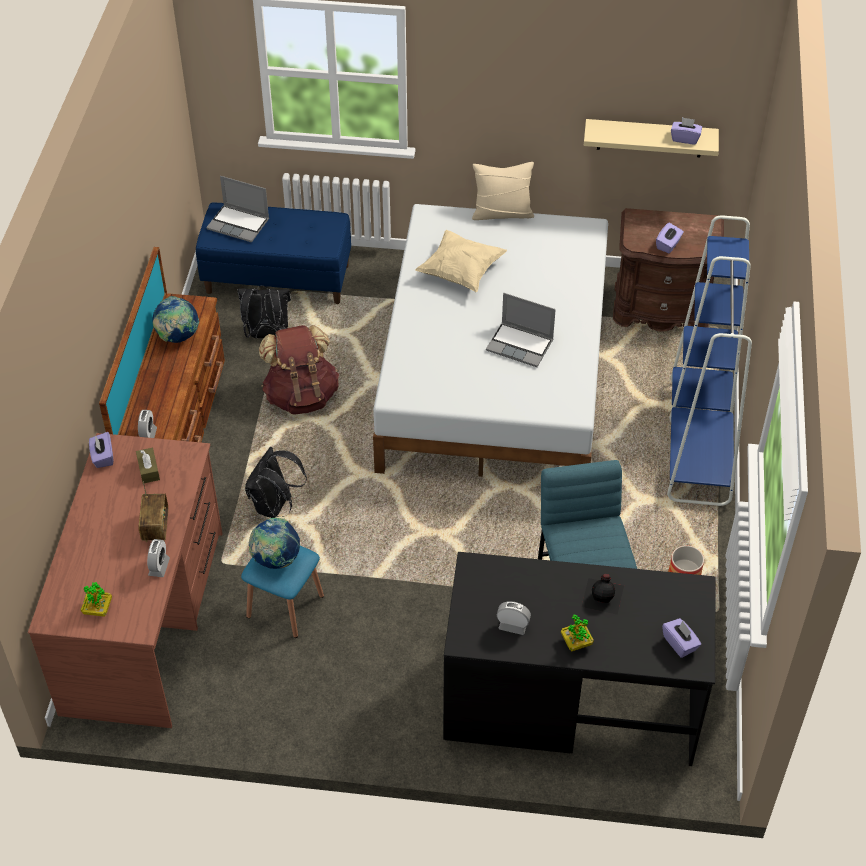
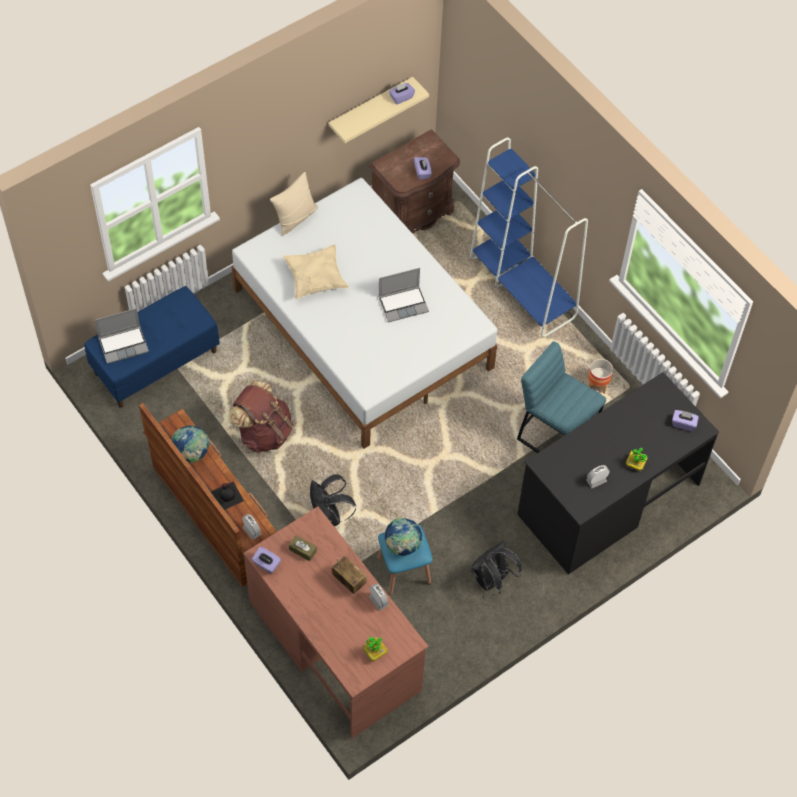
camera: 45 degrees left, 10 degrees up
(266, 335) = (194, 407): black backpack -> black backpack (492, 580)
(603, 595) = (622, 427): black bottle -> black bottle (227, 495)

